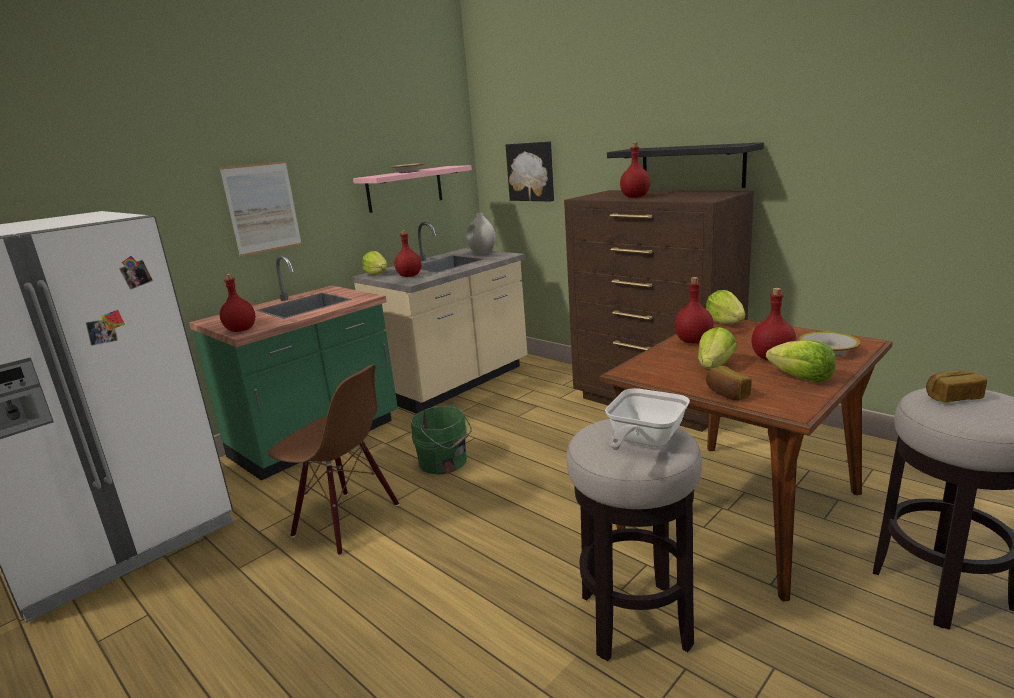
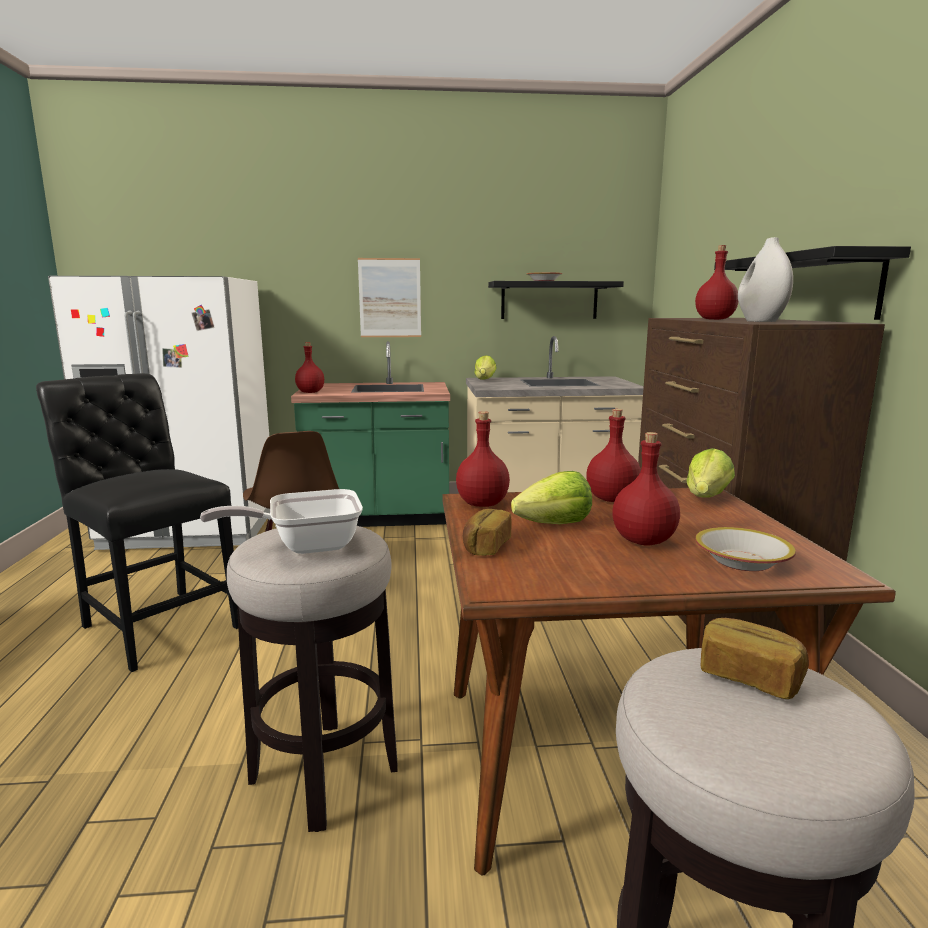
camera: 40 degrees right, 5 degrees down
(288, 630) = (158, 623): none -> black chair
(405, 189) = (549, 300): pink shelf -> black shelf
(410, 276) = (501, 384): red bottle -> red bottle (483, 504)
(445, 462) = (426, 570): green bucket -> none
(481, 253) = (612, 381): white vase -> white vase (760, 321)
(531, 171) = (688, 293): picture -> none
(801, 378) = (609, 568): lettuce -> none

